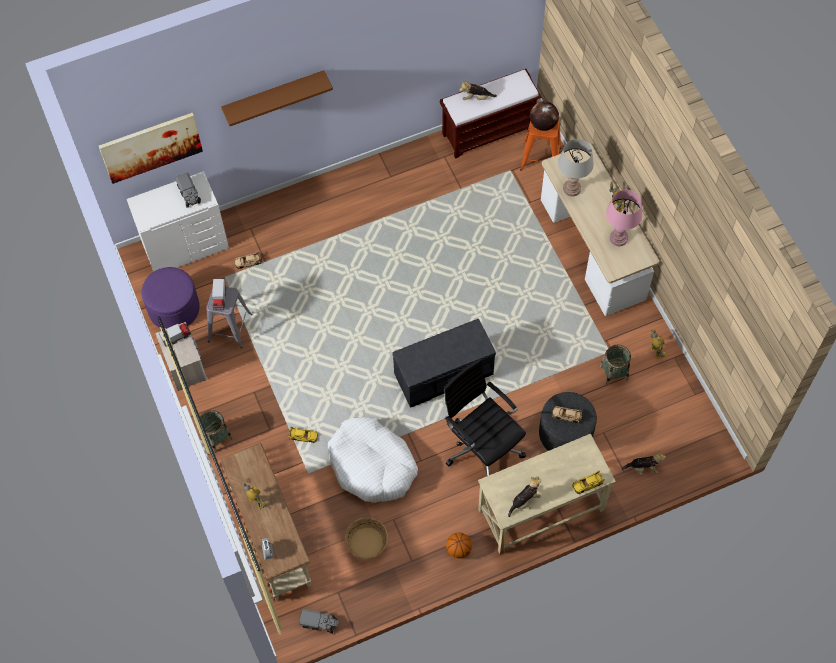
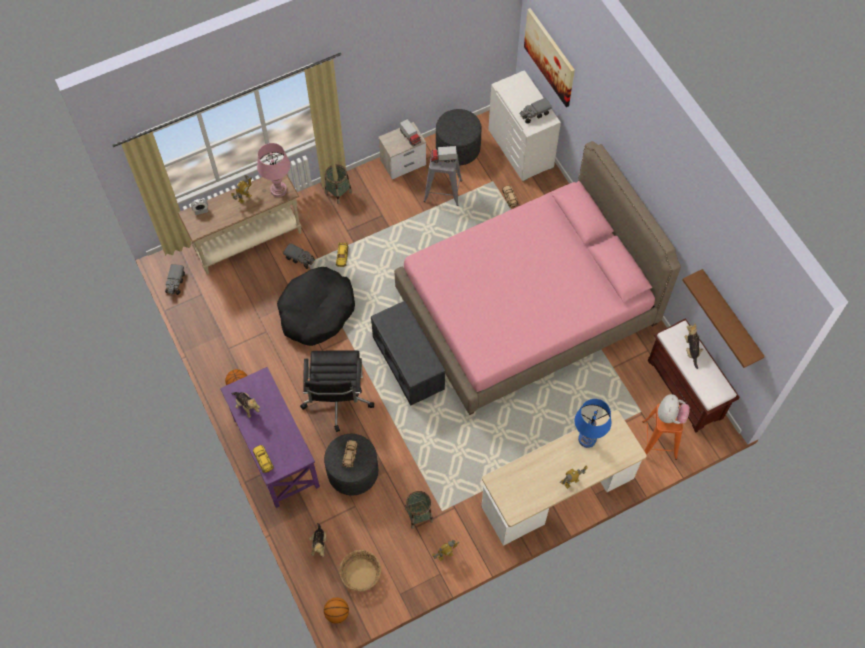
camera: 85 degrees right, 0 degrees up
(174, 309) = (458, 148): purple ottoman -> grey ottoman
(274, 95) = (613, 137): brown shelf -> brown shelf (730, 317)
(302, 481) = (300, 259): none -> toy truck
(367, 542) = (245, 313): basket -> basket (361, 574)
(372, 465) = (316, 311): white dog bed -> black dog bed
(387, 258) = (526, 308): none -> pink bed
(482, 446) = (337, 399): black office chair -> black office chair turned 135 degrees clockwise
(541, 510) = (275, 452): beige desk -> purple desk
(543, 124) = (670, 416): globe -> plush toy
(571, 189) = (587, 439): grey table lamp -> blue table lamp
(618, 238) = (533, 485): pink table lamp -> pink table lamp (278, 190)
(715, 453) = (337, 613): none -> basketball

